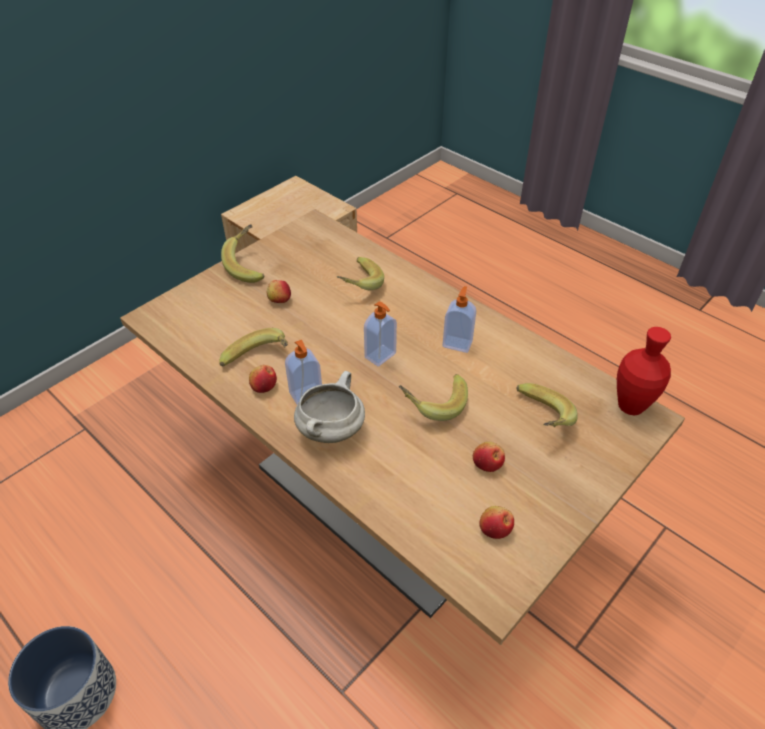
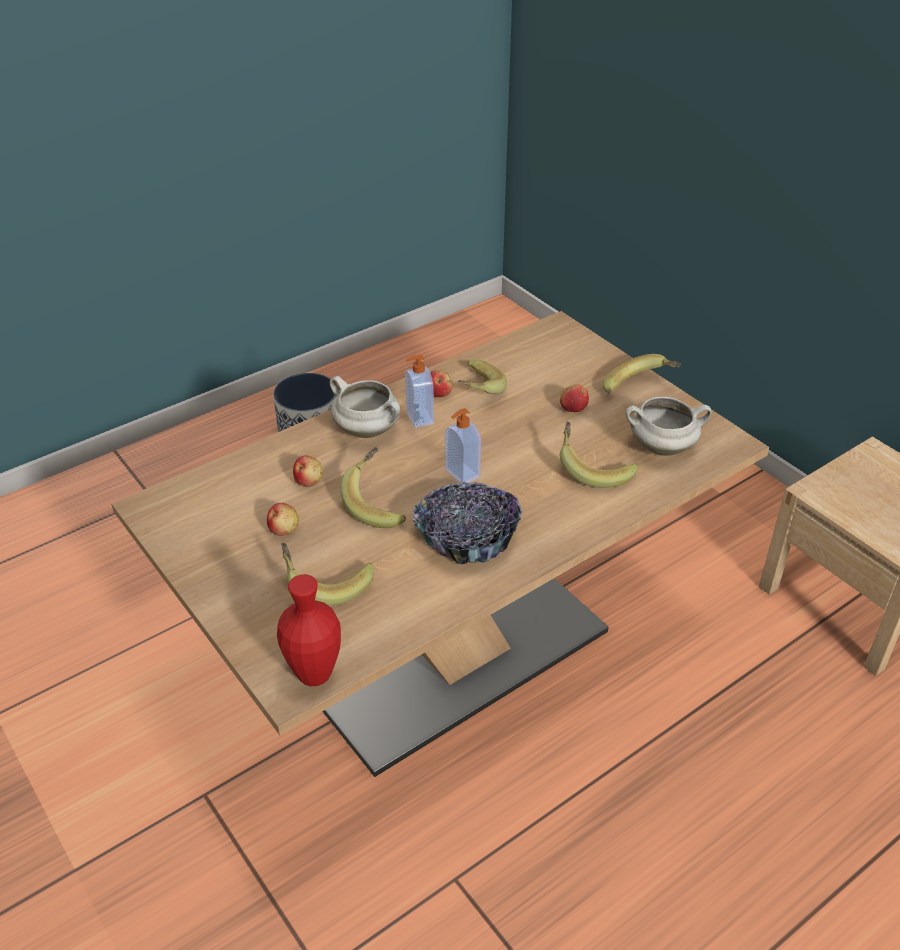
camera: 100 degrees right, 5 degrees down
(324, 253) = (662, 447): none -> white cooking pot
(457, 343) = (467, 539): soap dispenser -> bowl
(495, 529) = (209, 519): apple -> apple (309, 480)

